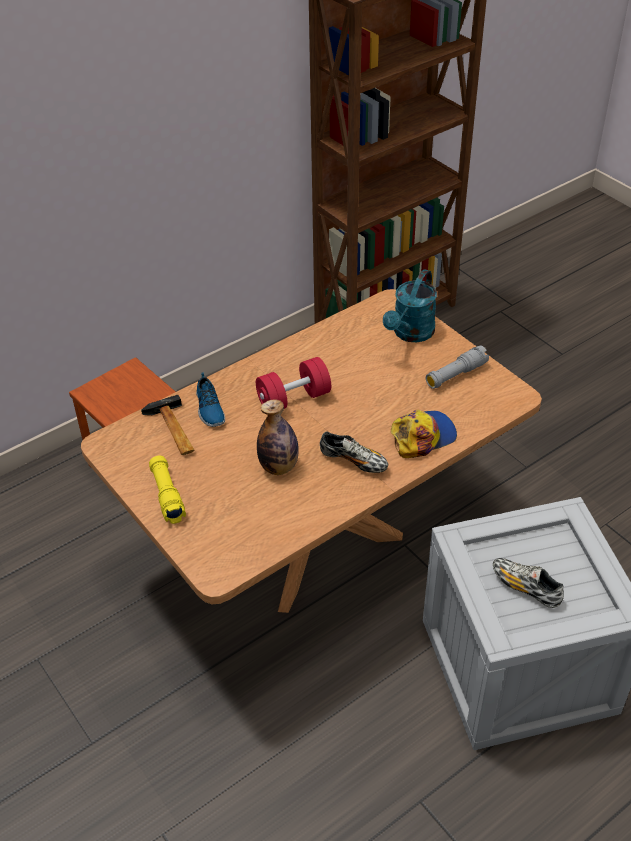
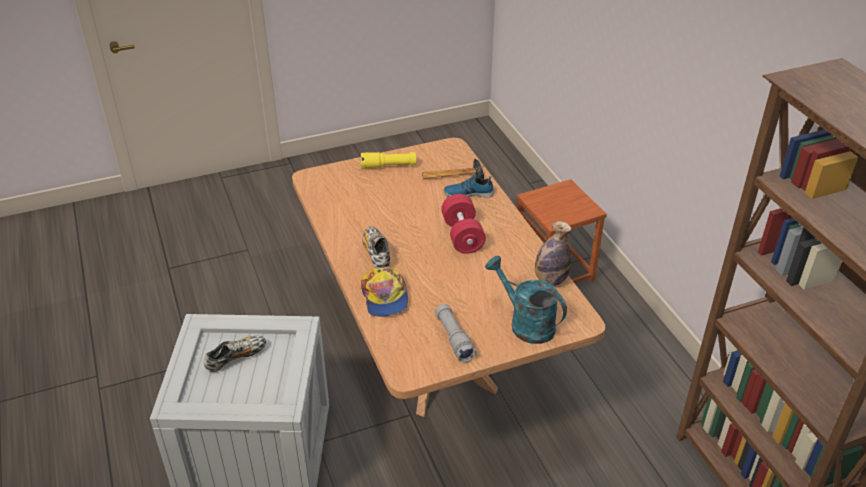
camera: 105 degrees right, 5 degrees down
(279, 467) = (390, 216): bottle -> bottle (550, 280)
(353, 461) = (376, 253): shoe -> shoe turned 120 degrees clockwise

